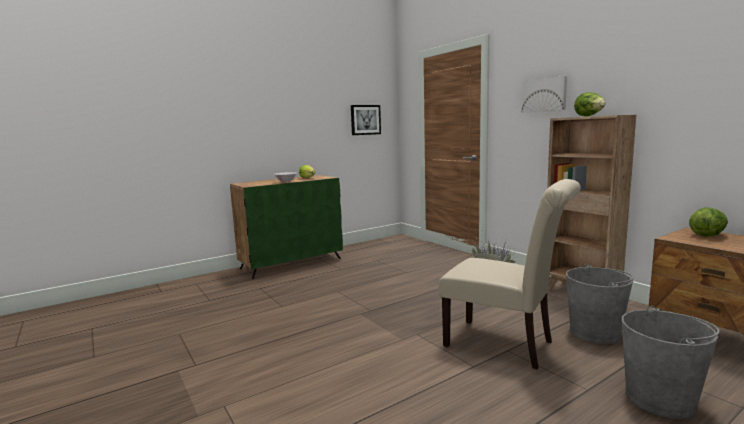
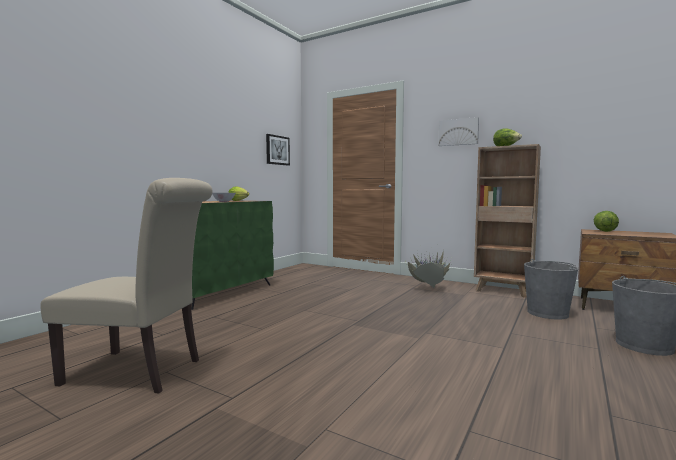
camera: 25 degrees left, 5 degrees down
(505, 345) = (503, 329): beige chair -> beige chair (140, 372)

